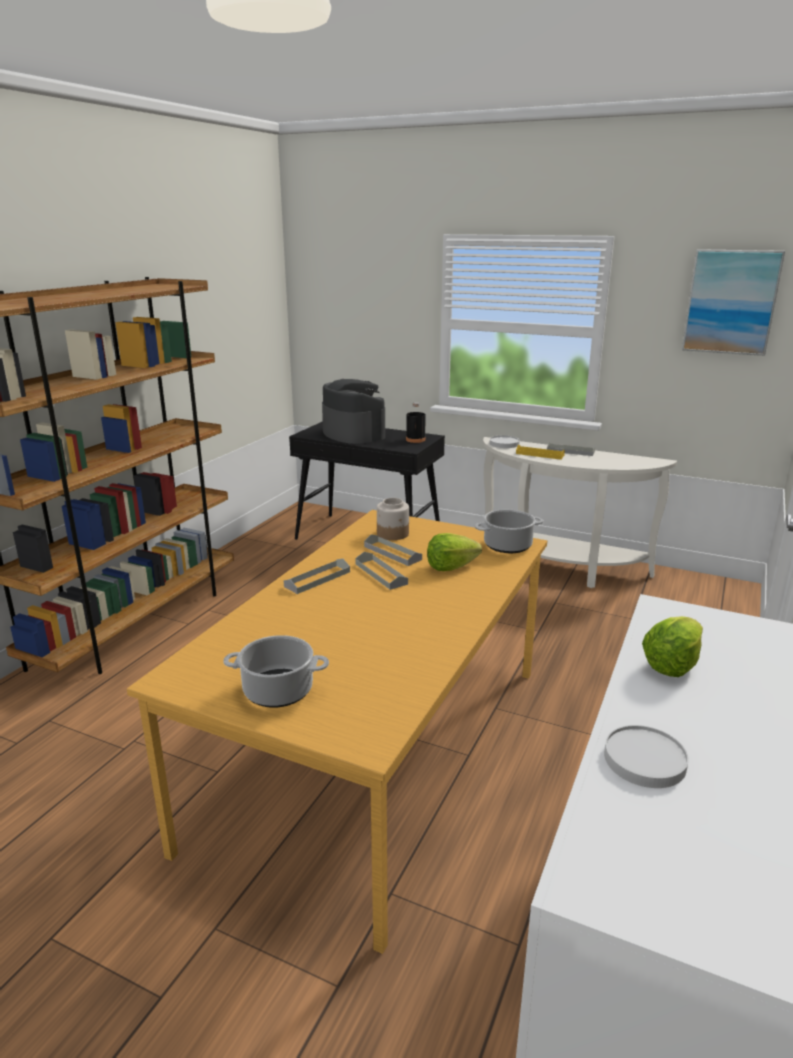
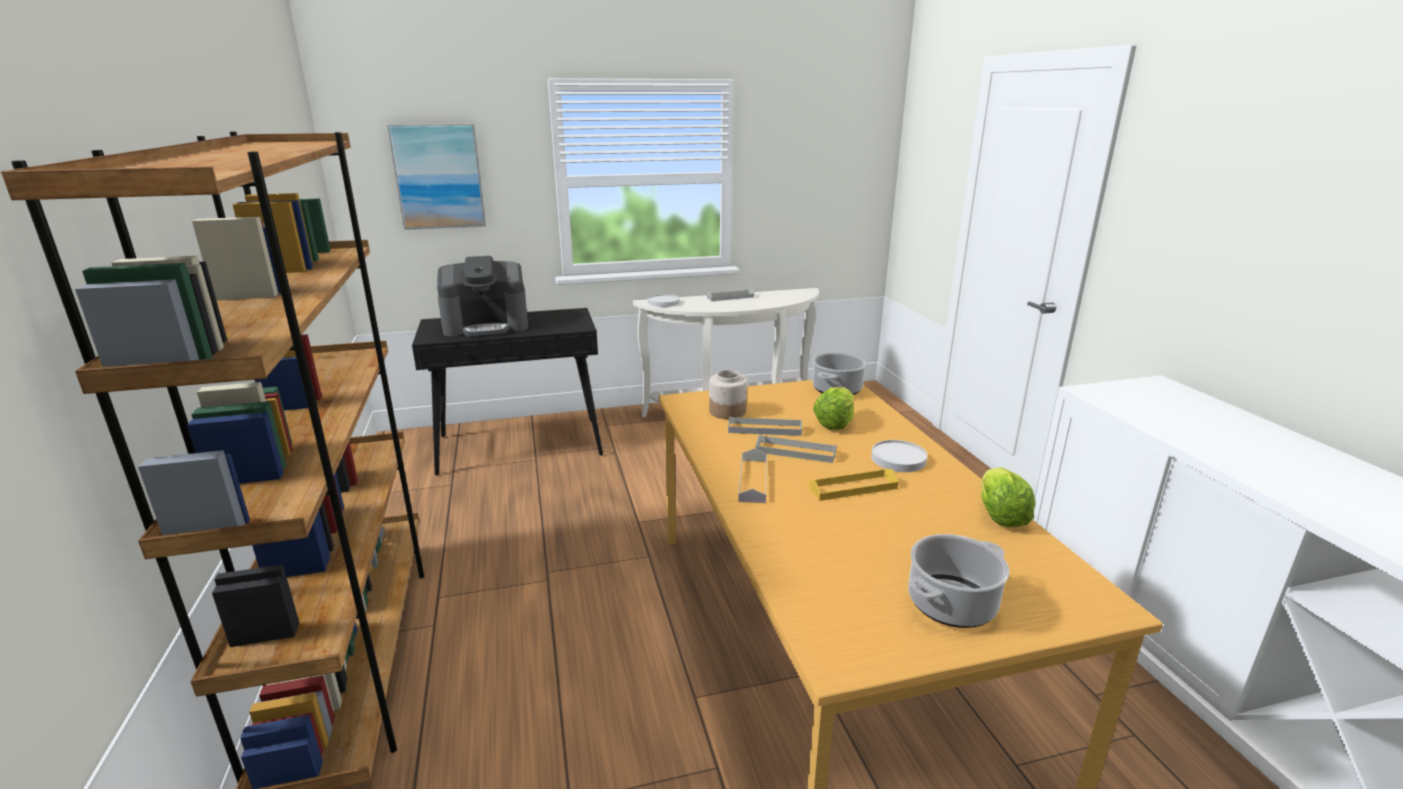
camera: 40 degrees left, 0 degrees up
(353, 434) = (487, 326): coffee machine -> coffee machine turned 150 degrees clockwise
(415, 440) = (567, 317): black bottle -> none
(540, 454) = (712, 305): yellow tray -> yellow tray (852, 488)
(644, 760) = (1327, 499): white plate -> white plate (898, 459)
(672, 664) = (1186, 428): lettuce -> lettuce (999, 515)
(731, 302) = (836, 139): picture -> picture (439, 176)

